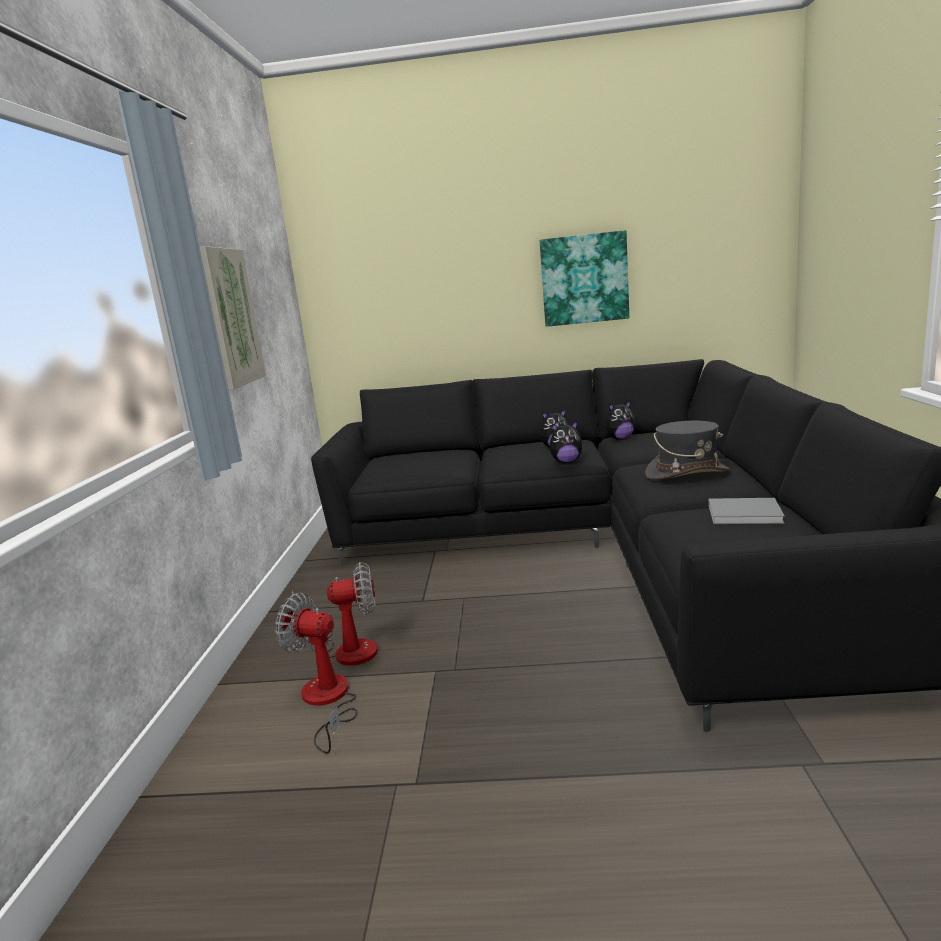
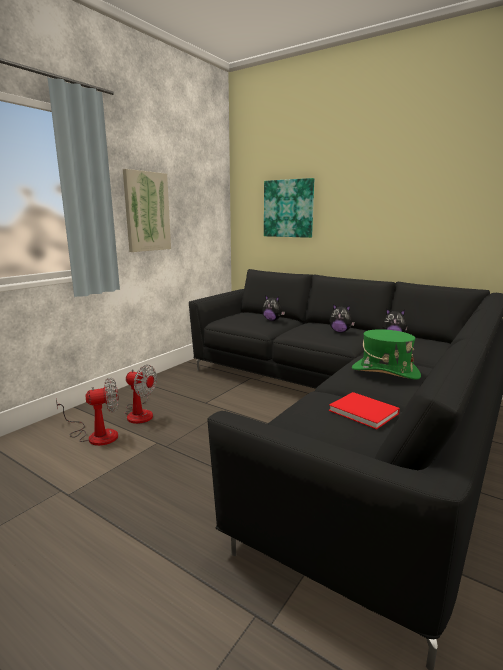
camera: 30 degrees right, 0 degrees up
(327, 701) = (96, 435): fan -> fan turned 105 degrees clockwise
(566, 461) = (331, 342): plush toy -> plush toy (272, 320)
(584, 279) = (407, 213): picture -> picture (288, 208)
(687, 473) = (385, 372): grey hat -> green hat
(747, 514) = (365, 412): grey book -> red book

